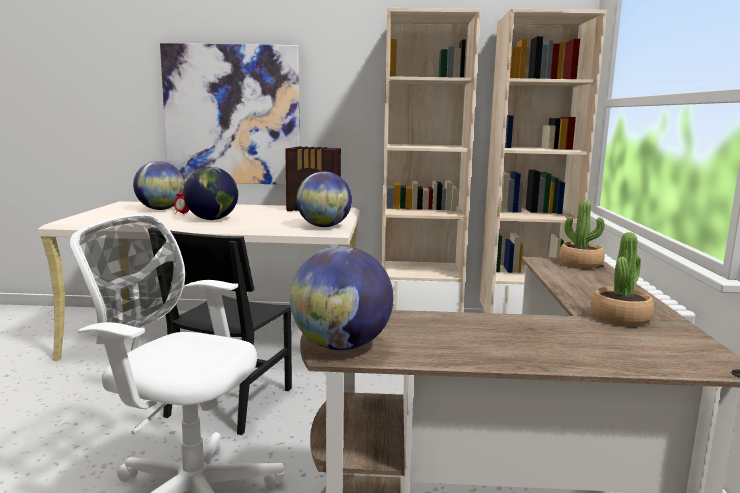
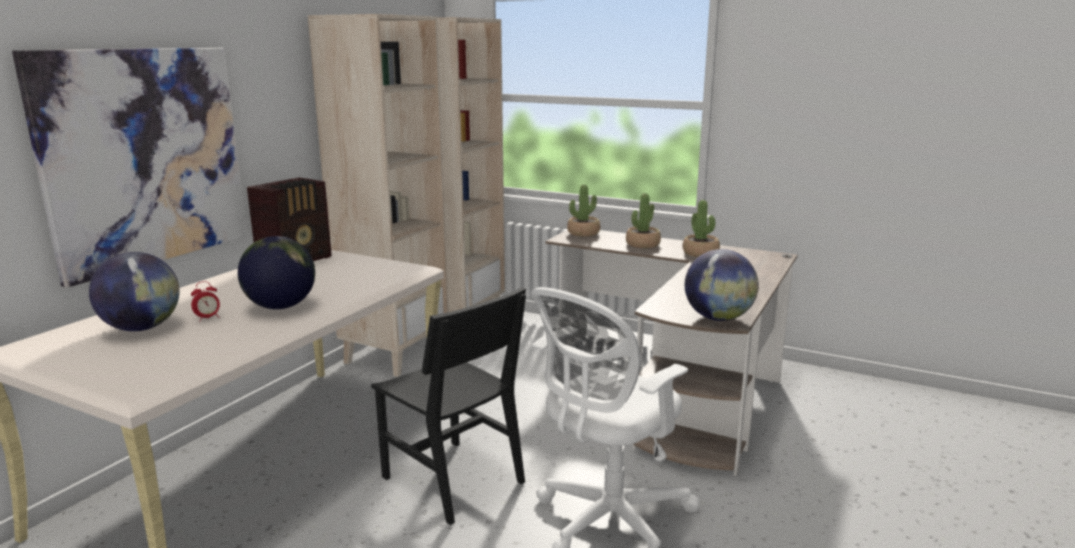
camera: 65 degrees left, 5 degrees up
(324, 226) = (401, 269): globe -> none
(595, 289) = (642, 244): none -> potted plant

